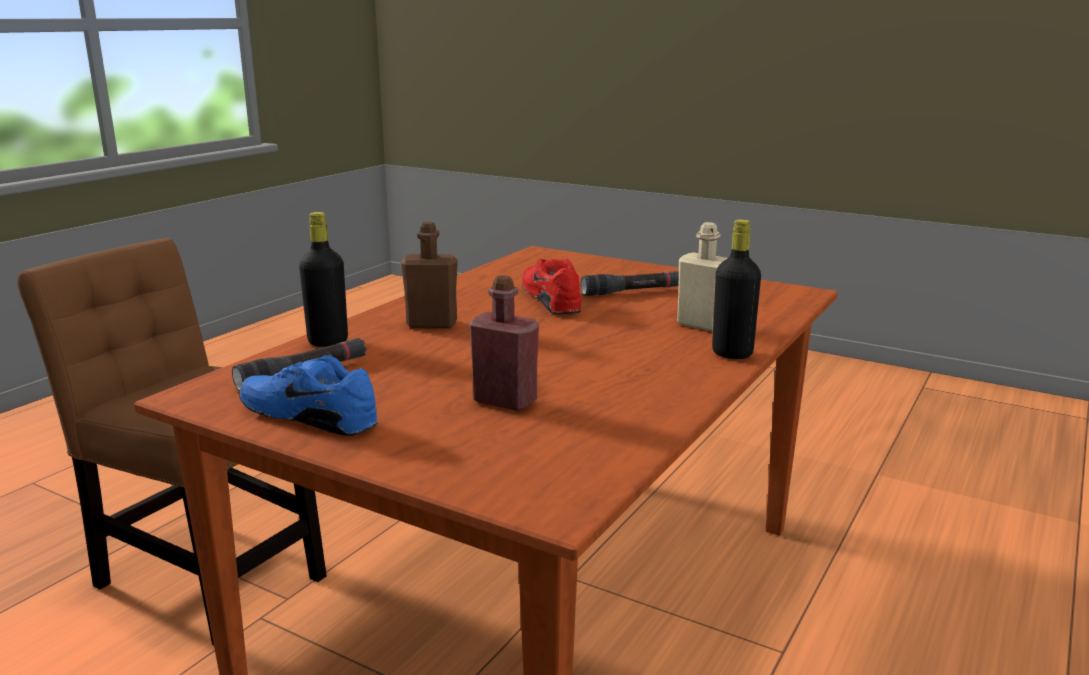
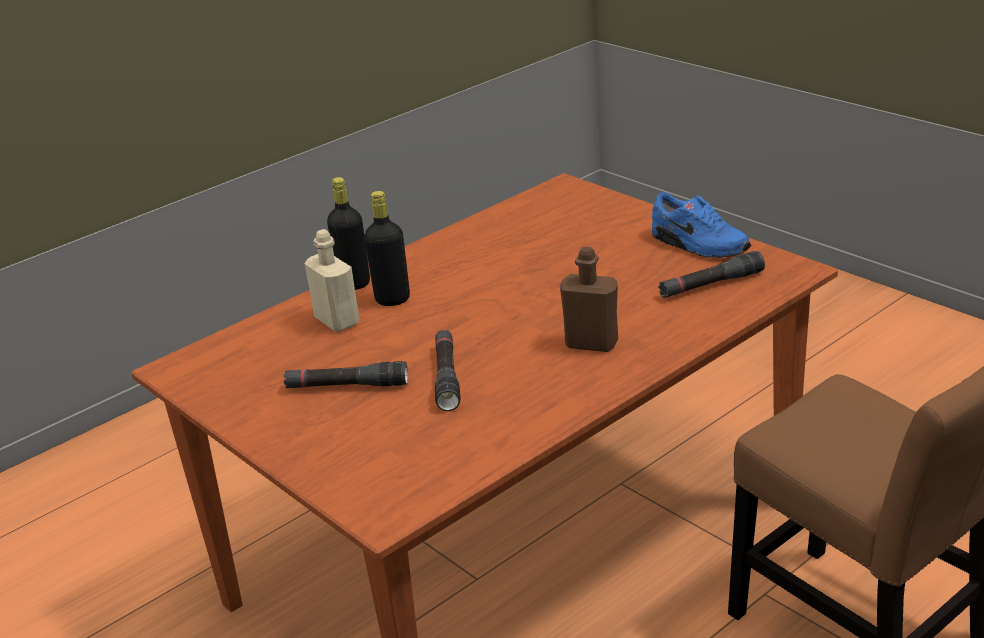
camera: 160 degrees left, 10 degrees up
(328, 341) = (695, 324): black bottle -> black bottle (392, 299)
(505, 401) = (560, 249): red bottle -> none
(552, 299) = (447, 377): red shoe -> black flashlight

